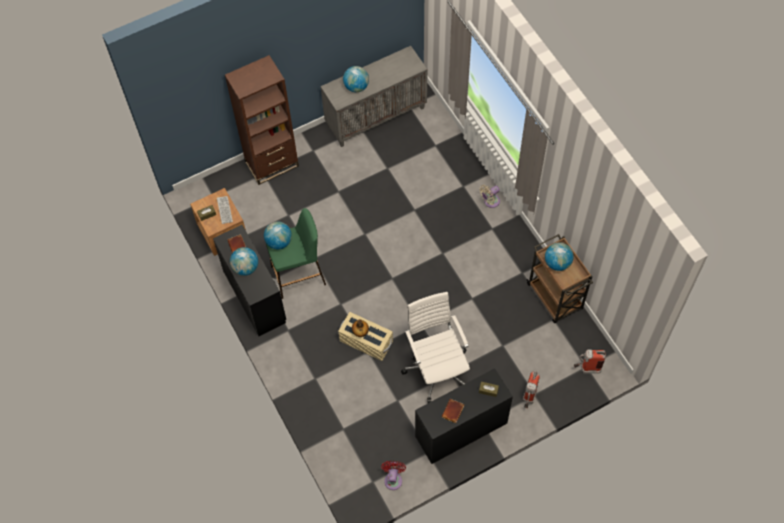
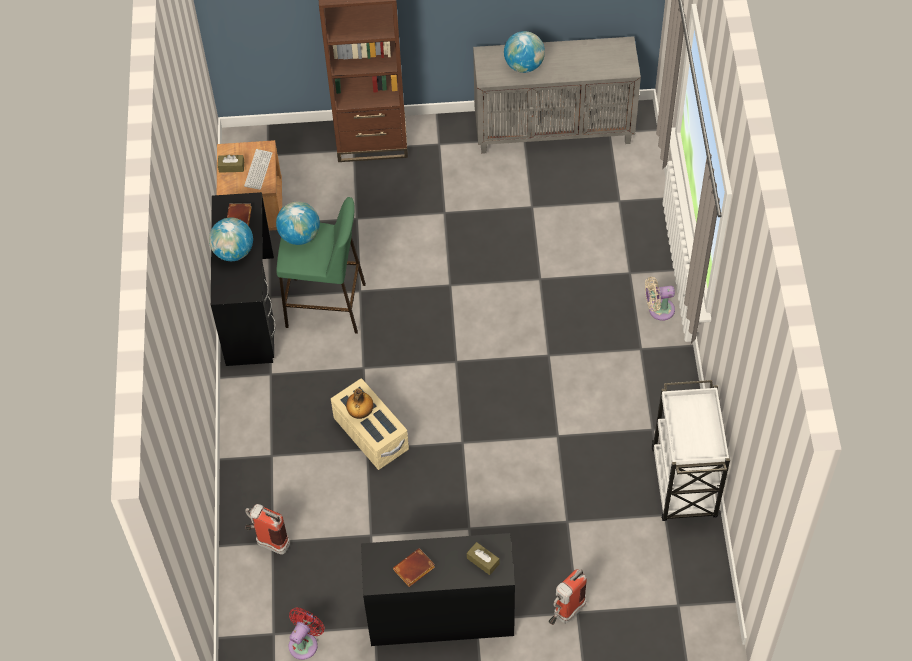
camera: 25 degrees right, 5 degrees down
(437, 368) = (452, 513): white office chair -> none
(555, 297) = (684, 485): brown cart -> white cart
(557, 263) = (688, 421): globe -> none
(586, 369) = (677, 608): fire extinguisher -> fire extinguisher (267, 541)

